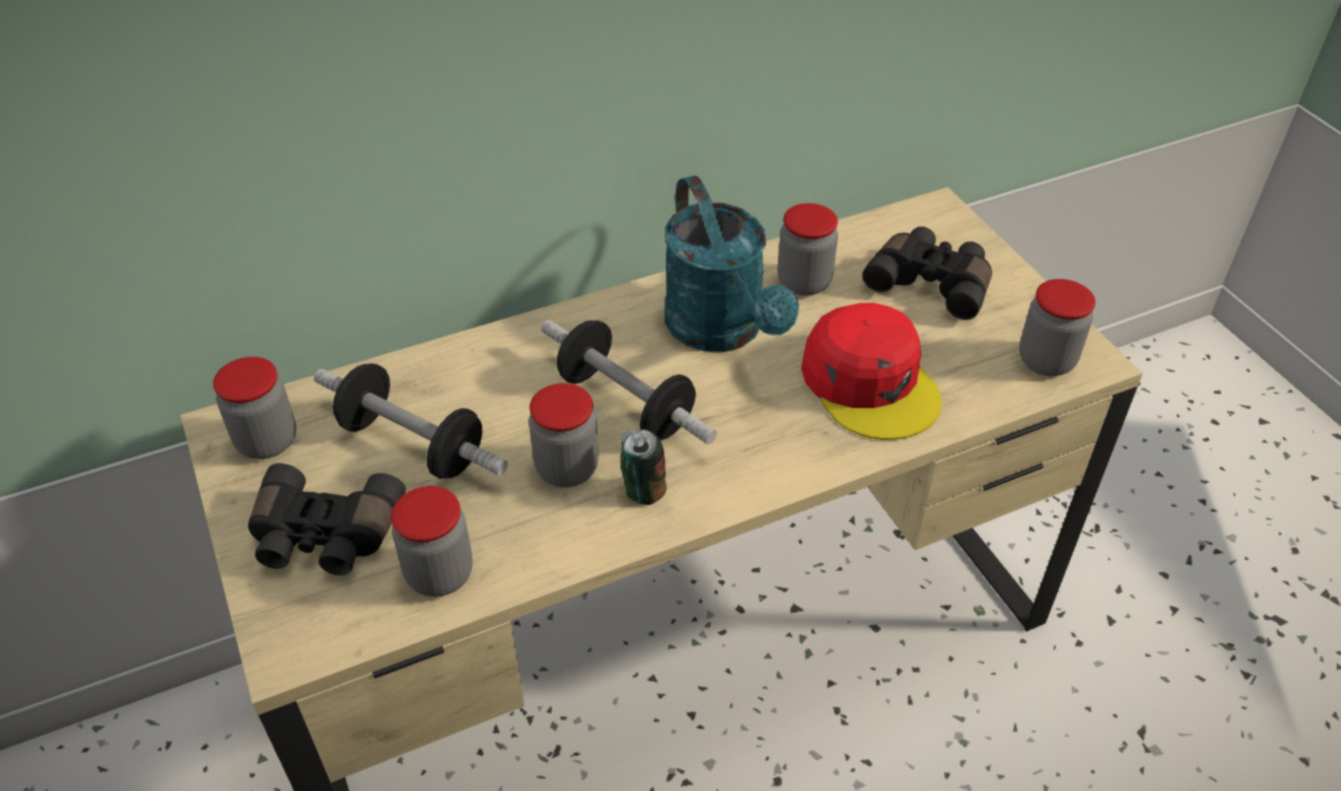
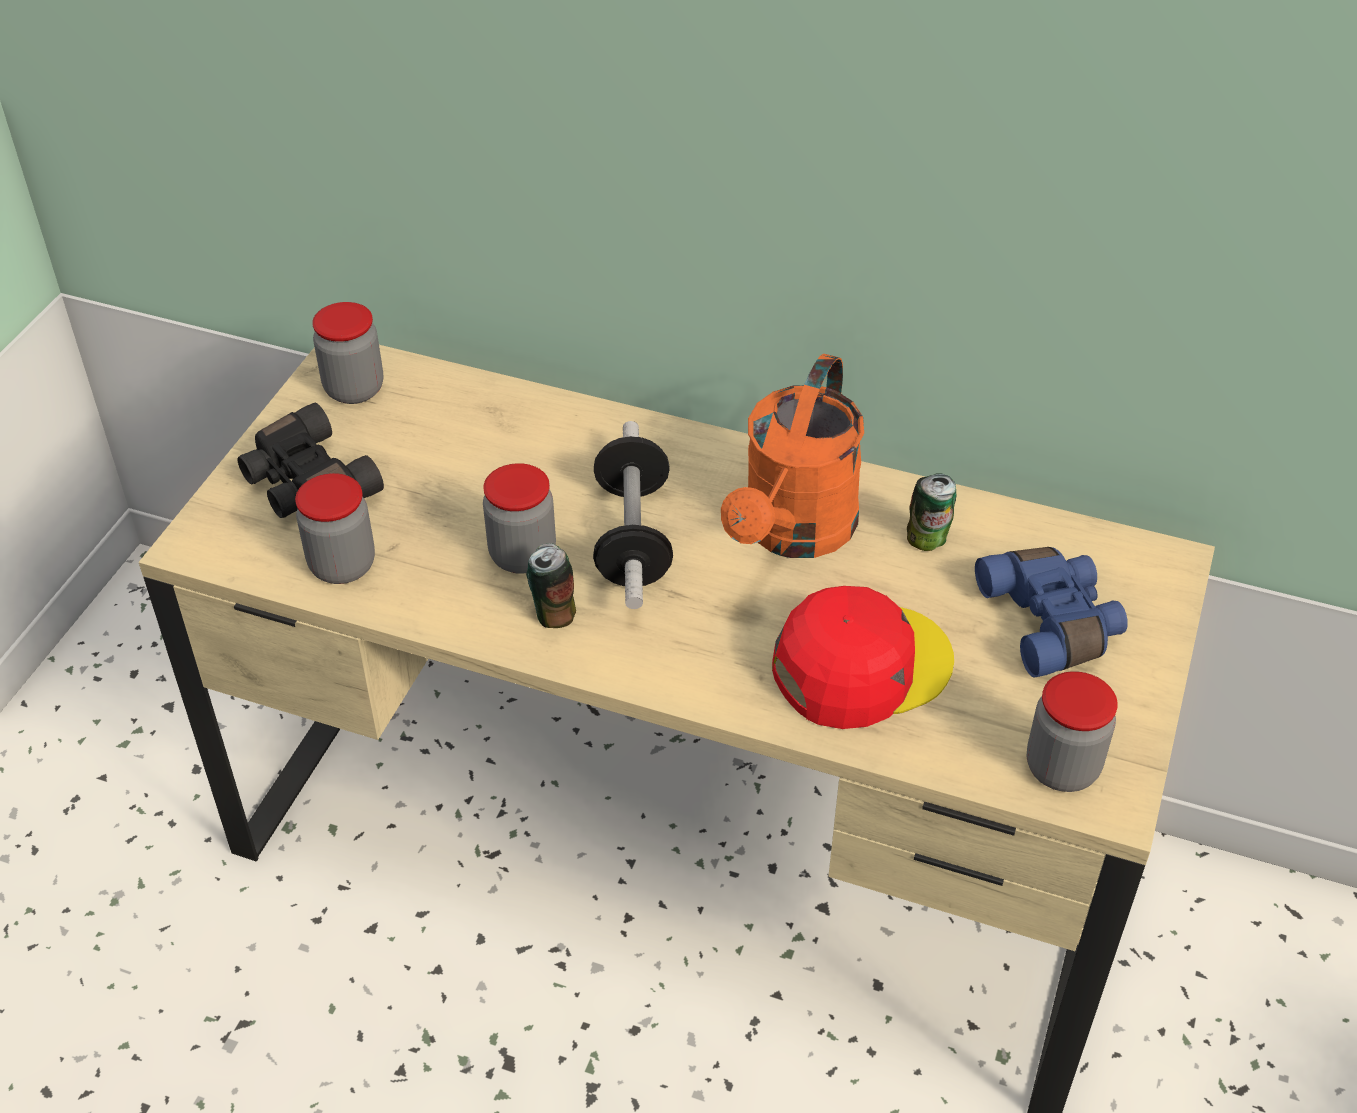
camera: 45 degrees right, 0 degrees up
(413, 444) = (442, 459): dumbbell -> none
(722, 331) = (793, 534): turquoise watering can -> orange watering can
(804, 282) = (928, 540): jar -> can
(870, 383) = (860, 666): red cap -> red cap turned 135 degrees counterclockwise
(931, 283) = (1052, 622): black binoculars -> blue binoculars

